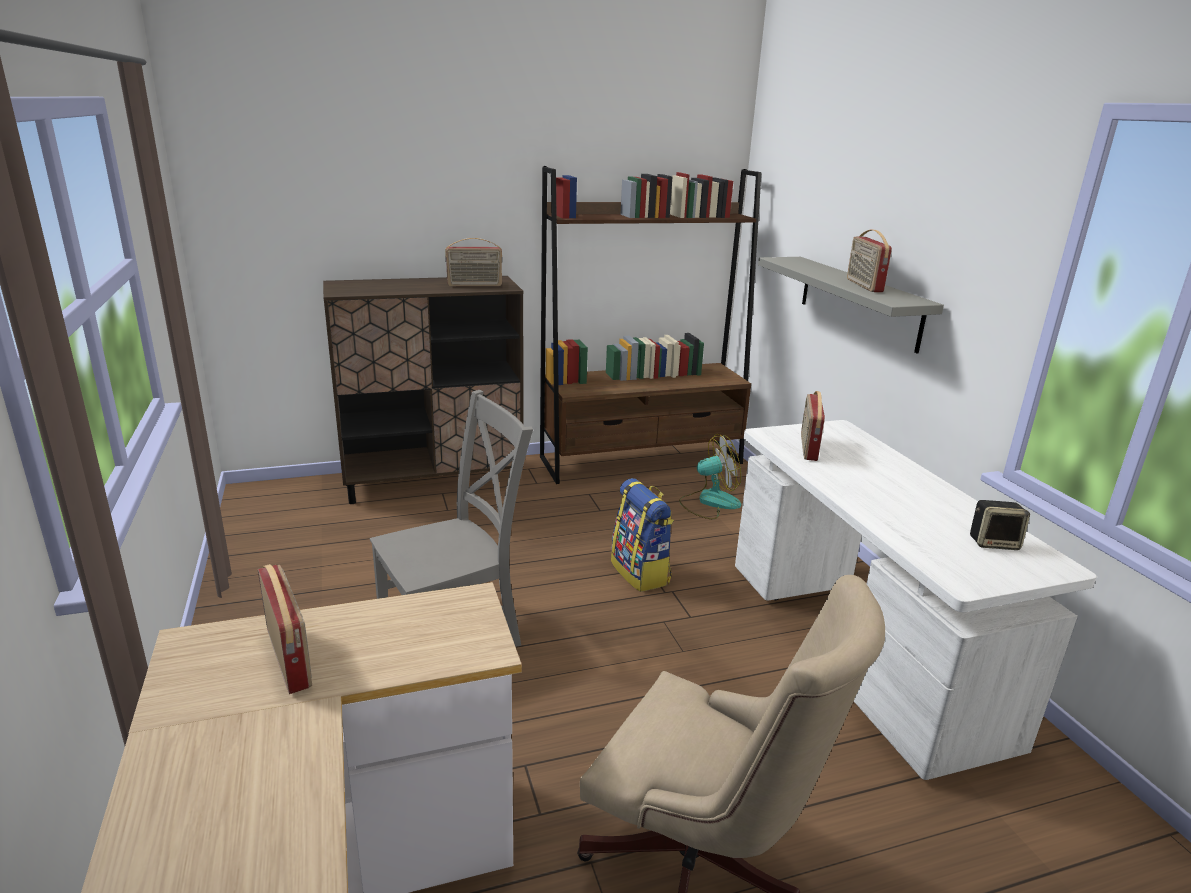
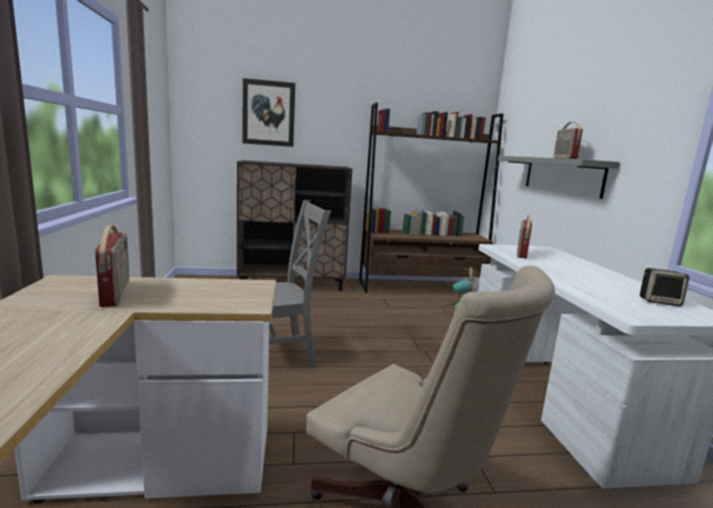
camera: 10 degrees right, 10 degrees down
(361, 193) = (268, 113): none -> picture
(474, 285) = (325, 166): radio -> none
(641, 573) = (406, 339): backpack -> none

